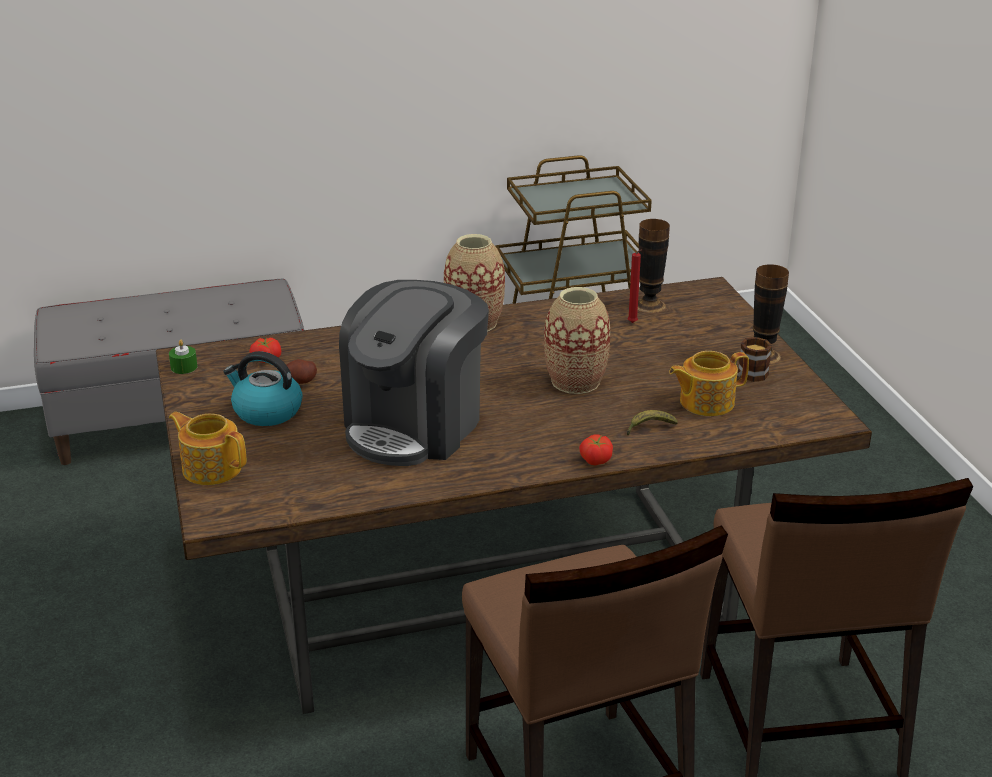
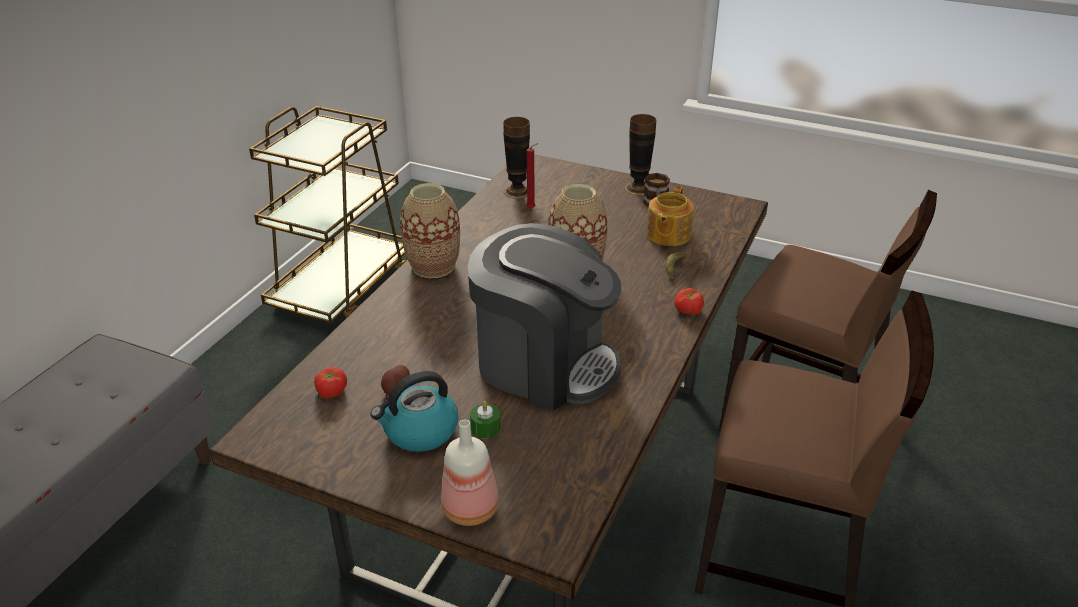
camera: 50 degrees left, 5 degrees up
(184, 367) = (272, 446): green candle -> green candle (485, 428)
(211, 468) = (471, 508): teapot -> bottle
(415, 425) = (544, 364): coffee machine -> coffee machine turned 45 degrees counterclockwise

